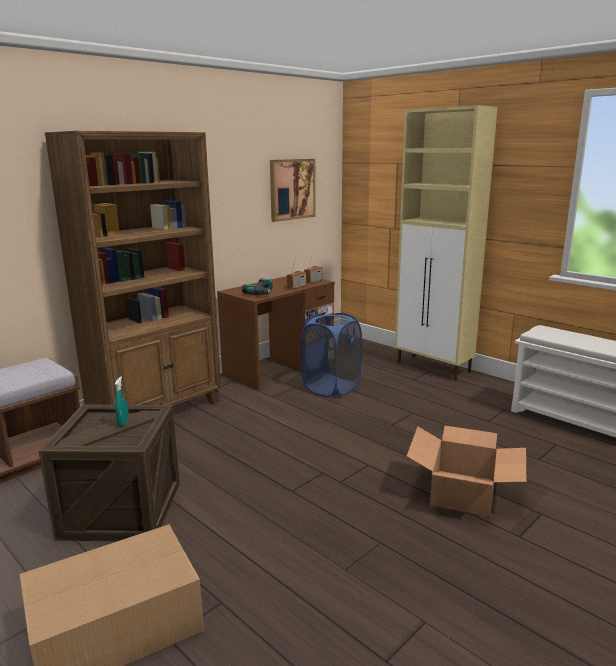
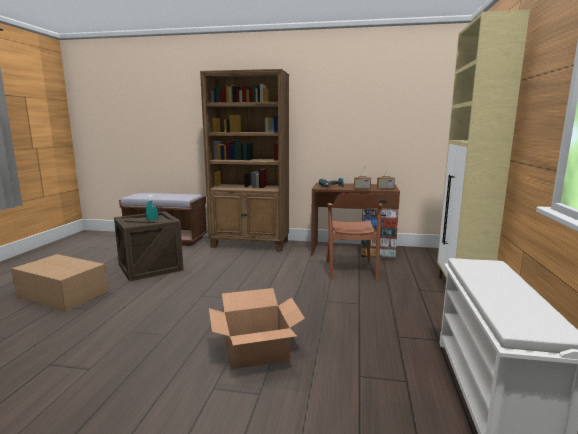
camera: 55 degrees right, 5 degrees down
(292, 189) = (399, 116): picture -> none
(331, 387) = (350, 270): blue laundry basket -> brown chair

